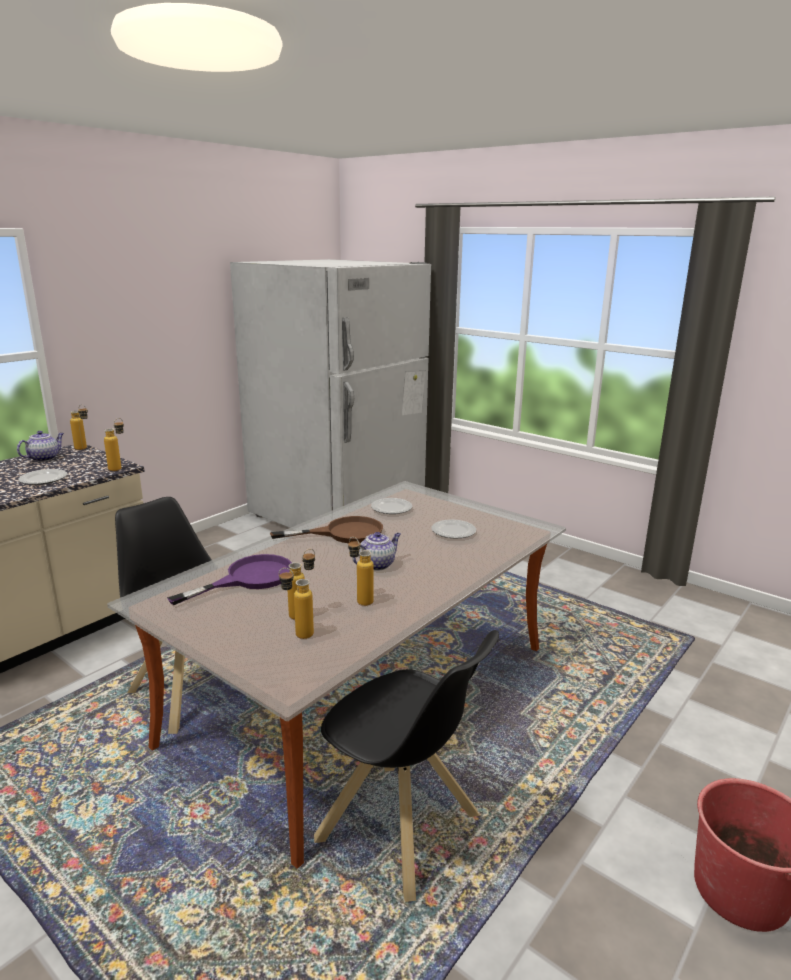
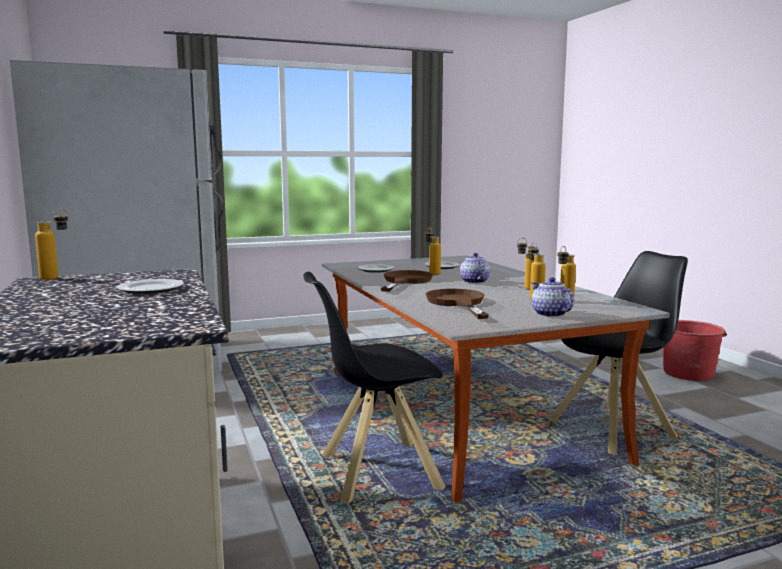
camera: 60 degrees left, 10 degrees down
(44, 458) = (49, 288): teapot -> teapot (549, 314)
(119, 468) = (181, 272): bottle -> bottle (432, 273)
(249, 578) = (457, 303): purple frying pan -> brown frying pan

